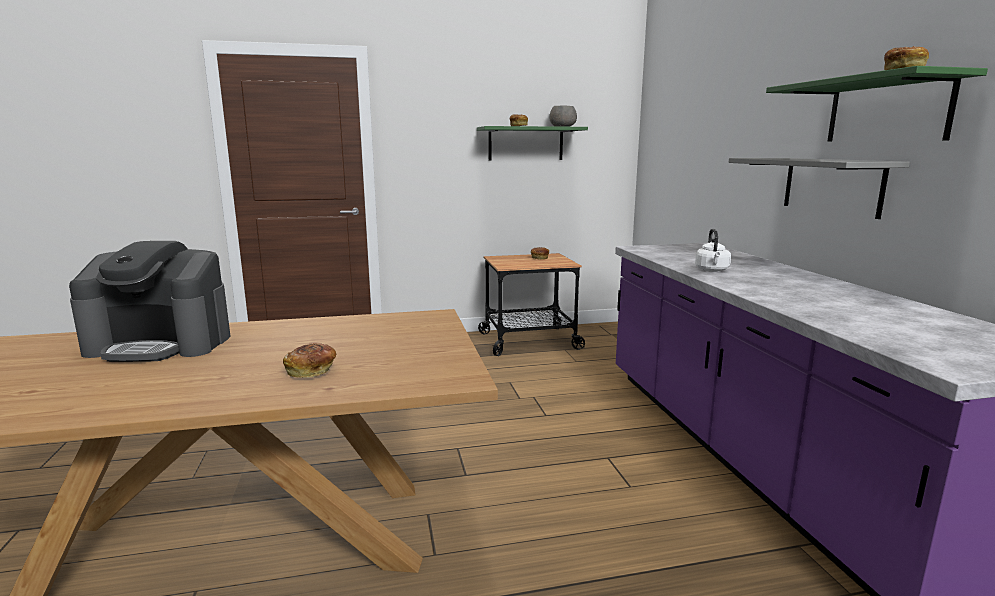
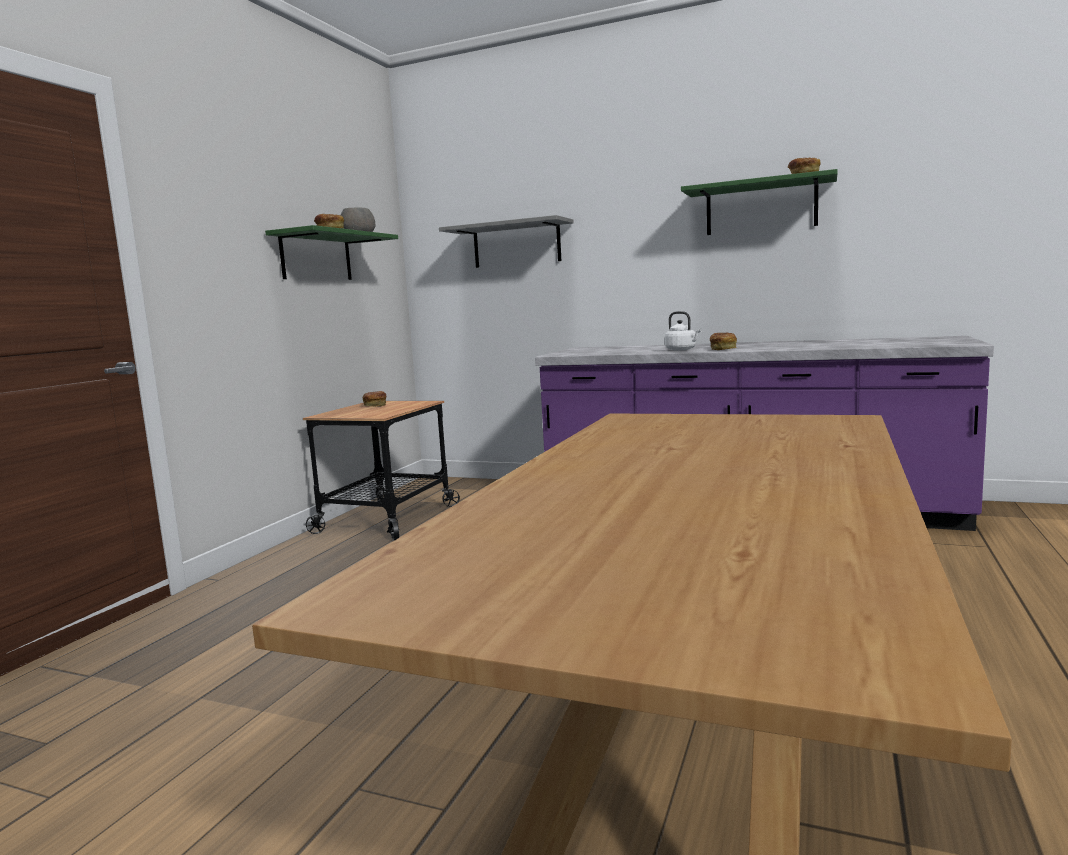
camera: 55 degrees left, 5 degrees down
(161, 344) = (570, 500): coffee machine -> none
(312, 371) = (786, 448): bread -> bread (723, 349)
(831, 185) = (718, 270): grey shelf -> grey shelf (516, 244)

